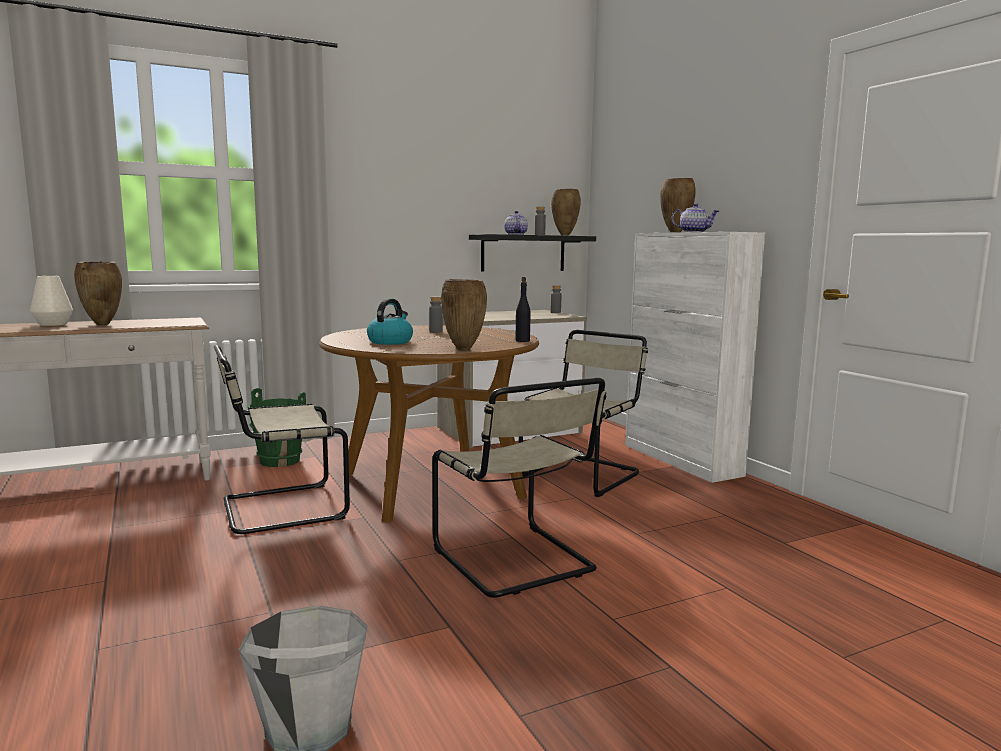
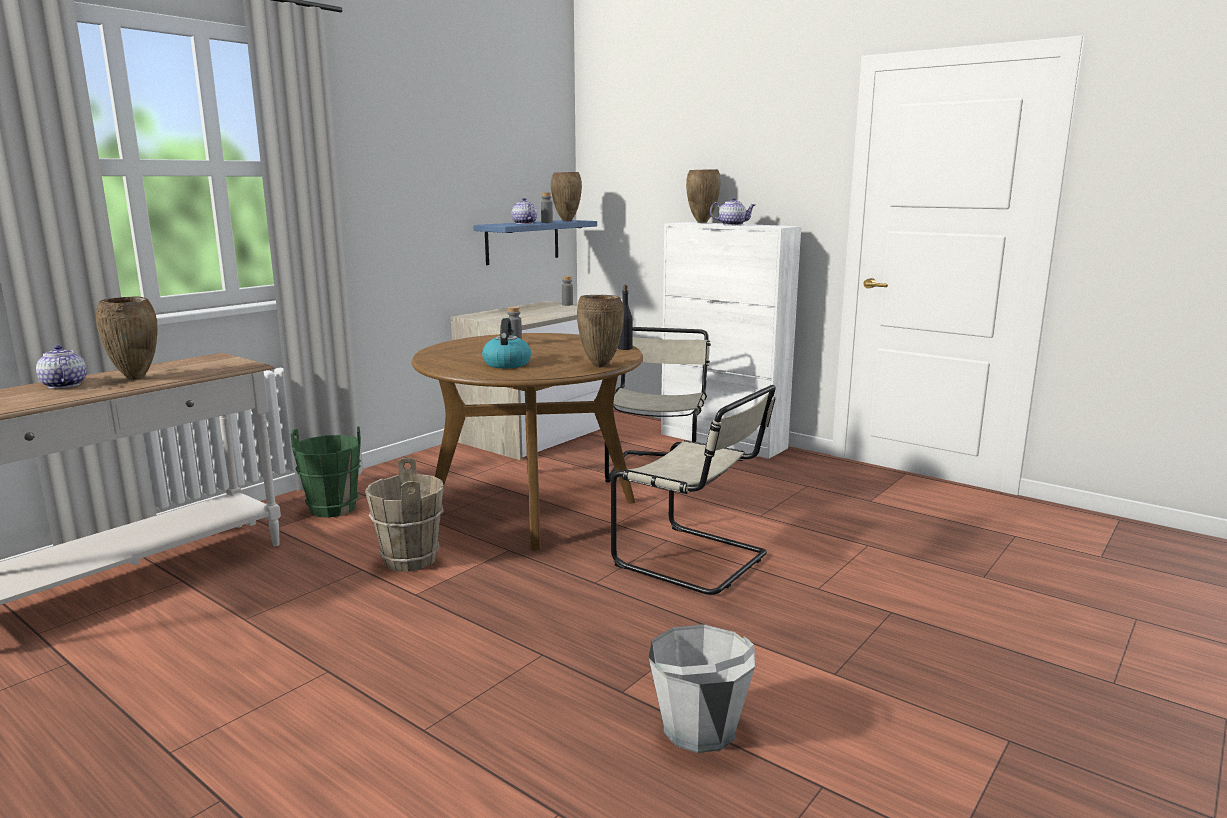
camera: 25 degrees left, 5 degrees up
(53, 324) = (63, 385): white vase -> teapot
(278, 509) = (409, 560): beige chair -> brown bucket
(523, 253) = (522, 241): black shelf -> blue shelf

